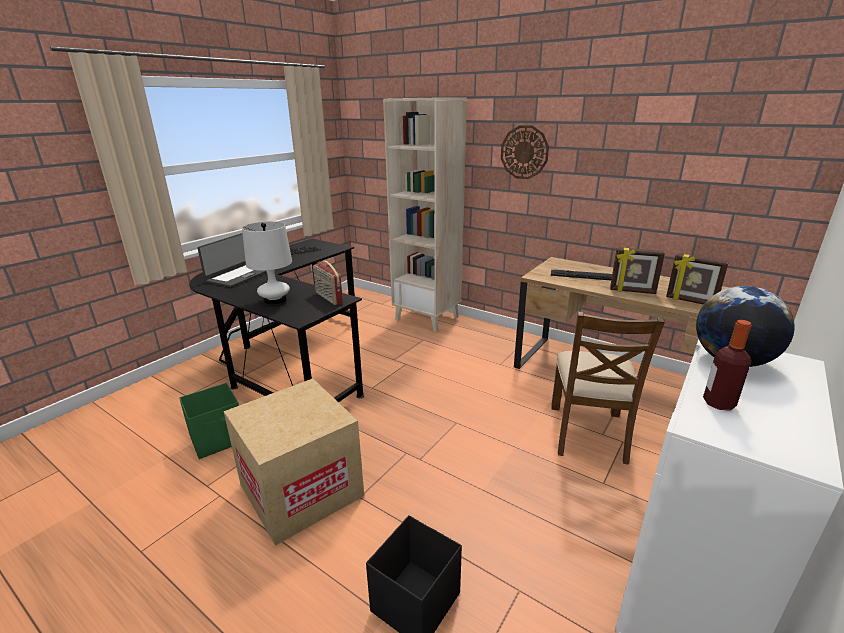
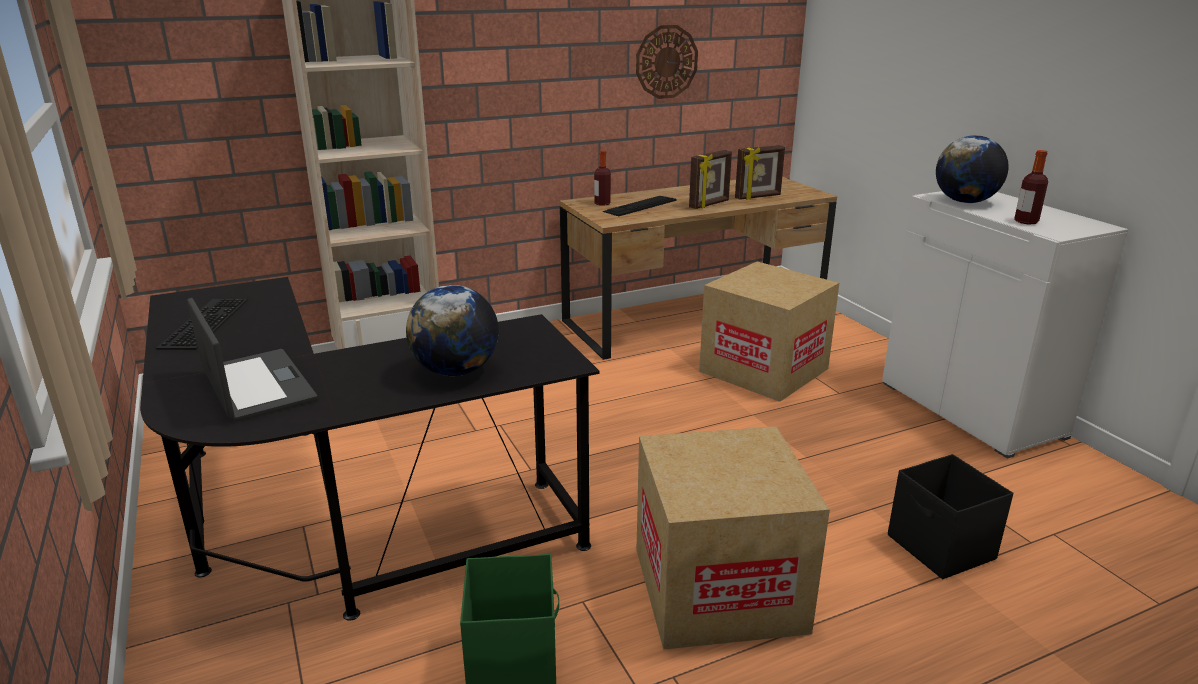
camera: 60 degrees left, 0 degrees up
(275, 300) = (456, 371): white table lamp -> globe
(328, 298) = (508, 333): radio -> none
(524, 152) = (497, 57): wall clock -> wall clock (666, 62)
(566, 266) = (602, 203): none -> bottle
(588, 433) = (763, 370): brown chair -> cardboard box

